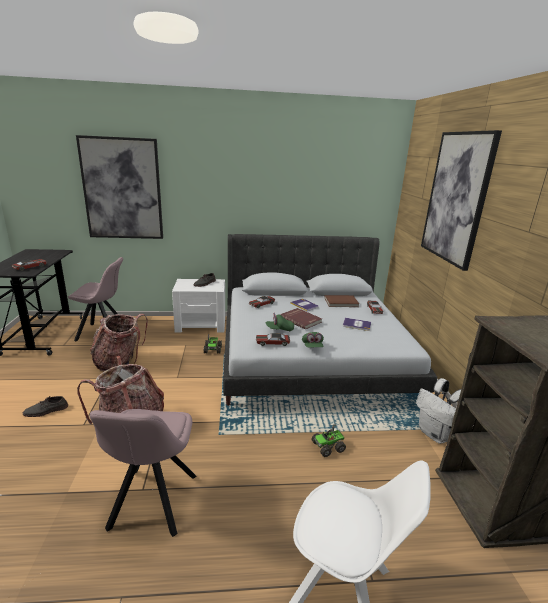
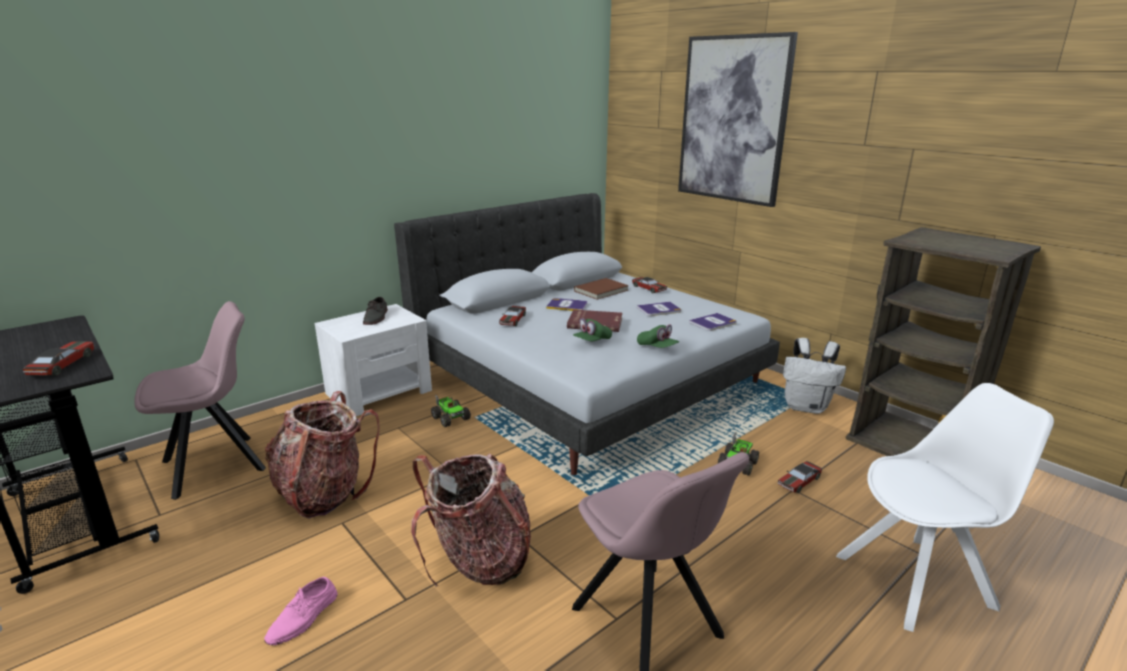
camera: 35 degrees left, 0 degrees up
(46, 411) = (303, 618): grey shoe -> pink shoe
(122, 189) = (182, 166): picture -> none
(272, 343) = (611, 358): toy car -> toy car (799, 481)
(377, 344) = (713, 323): none -> book

